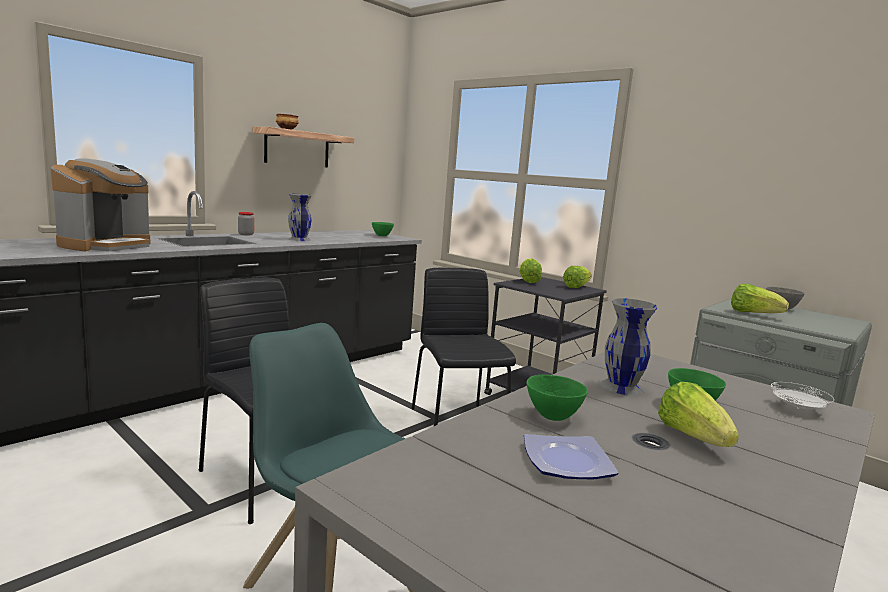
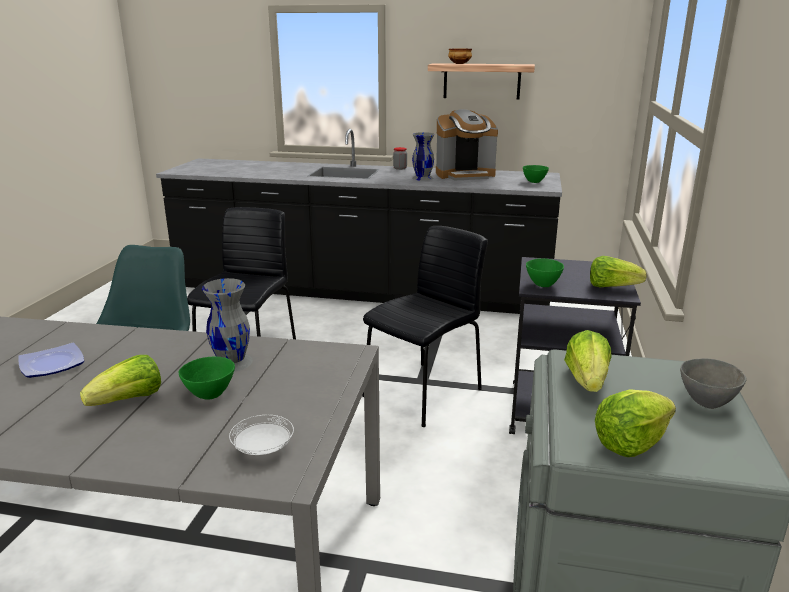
camera: 60 degrees right, 10 degrees up
(107, 246) = (268, 170): coffee machine -> coffee machine (465, 175)
(528, 281) = (573, 265): lettuce -> lettuce (631, 443)
(552, 416) = (131, 349): green bowl -> green bowl (542, 284)

